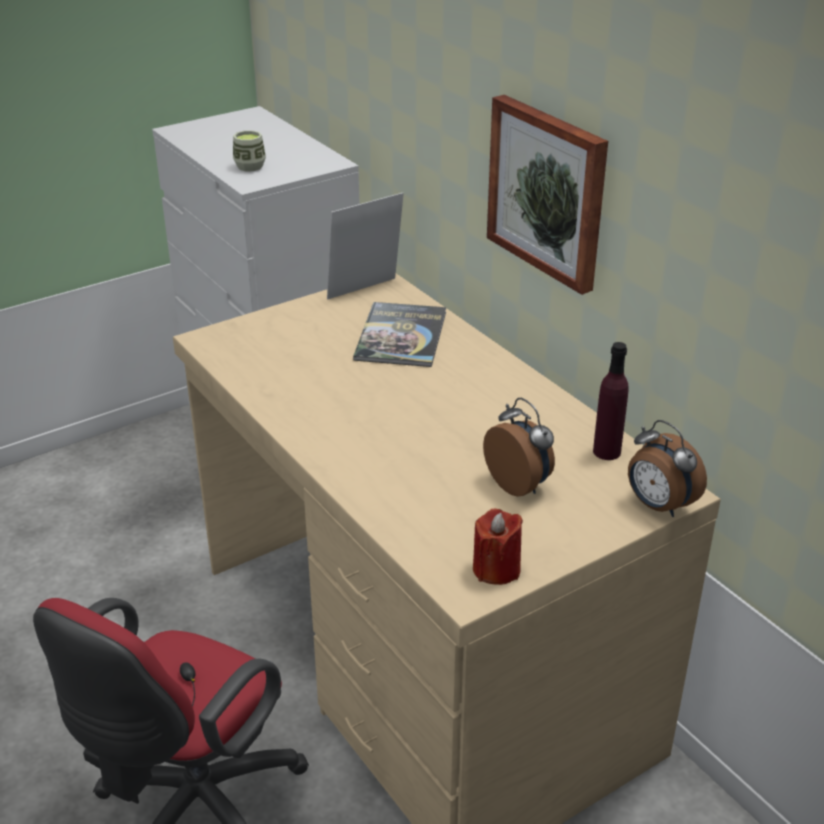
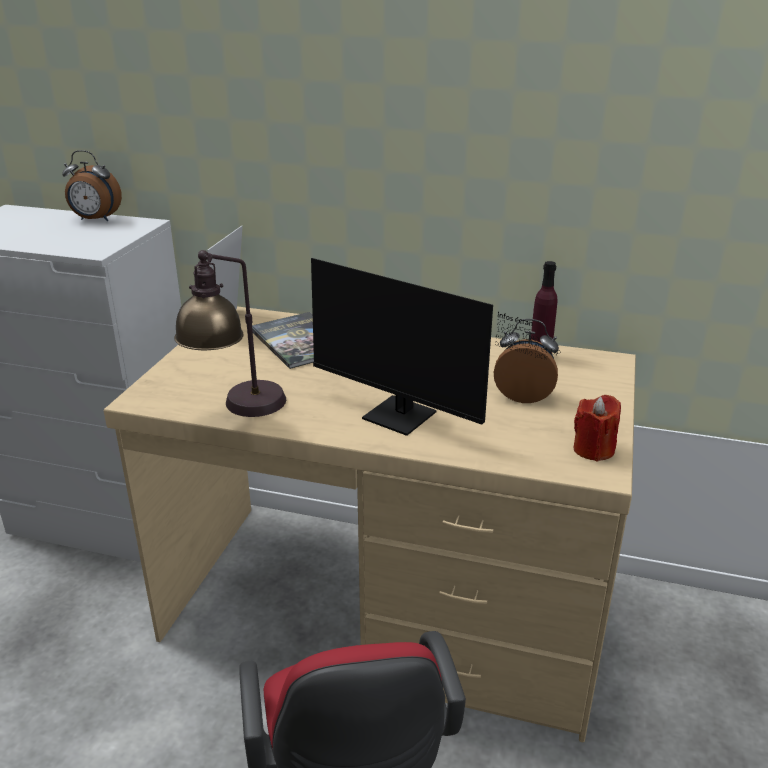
camera: 40 degrees left, 5 degrees down
(250, 166) = (74, 241): cup -> none
(259, 382) = (238, 411): none -> table lamp
(377, 455) = (406, 419): none -> monitor
(548, 191) = (417, 175): picture -> none
(658, 506) = (614, 372): alarm clock -> alarm clock (95, 220)

